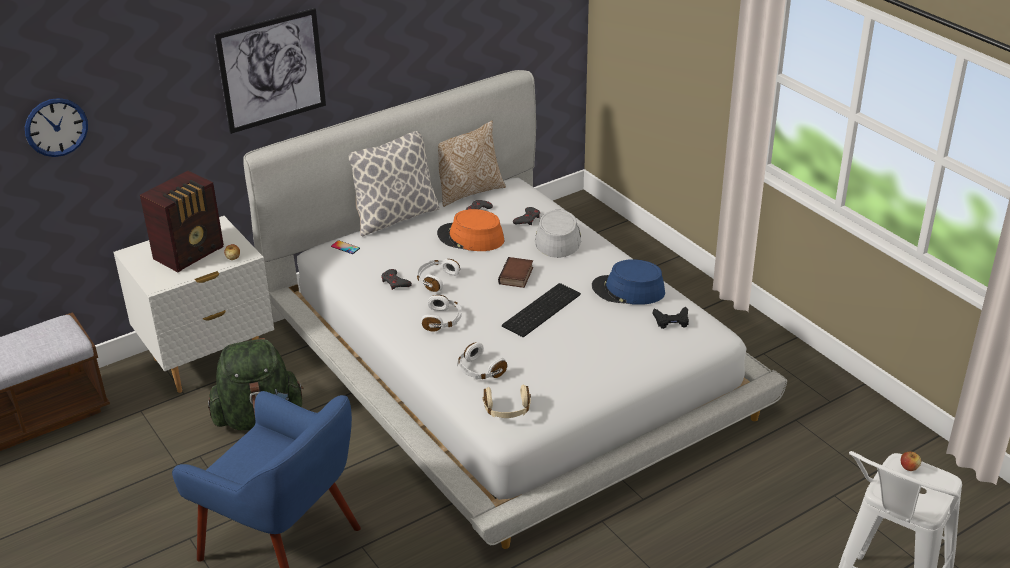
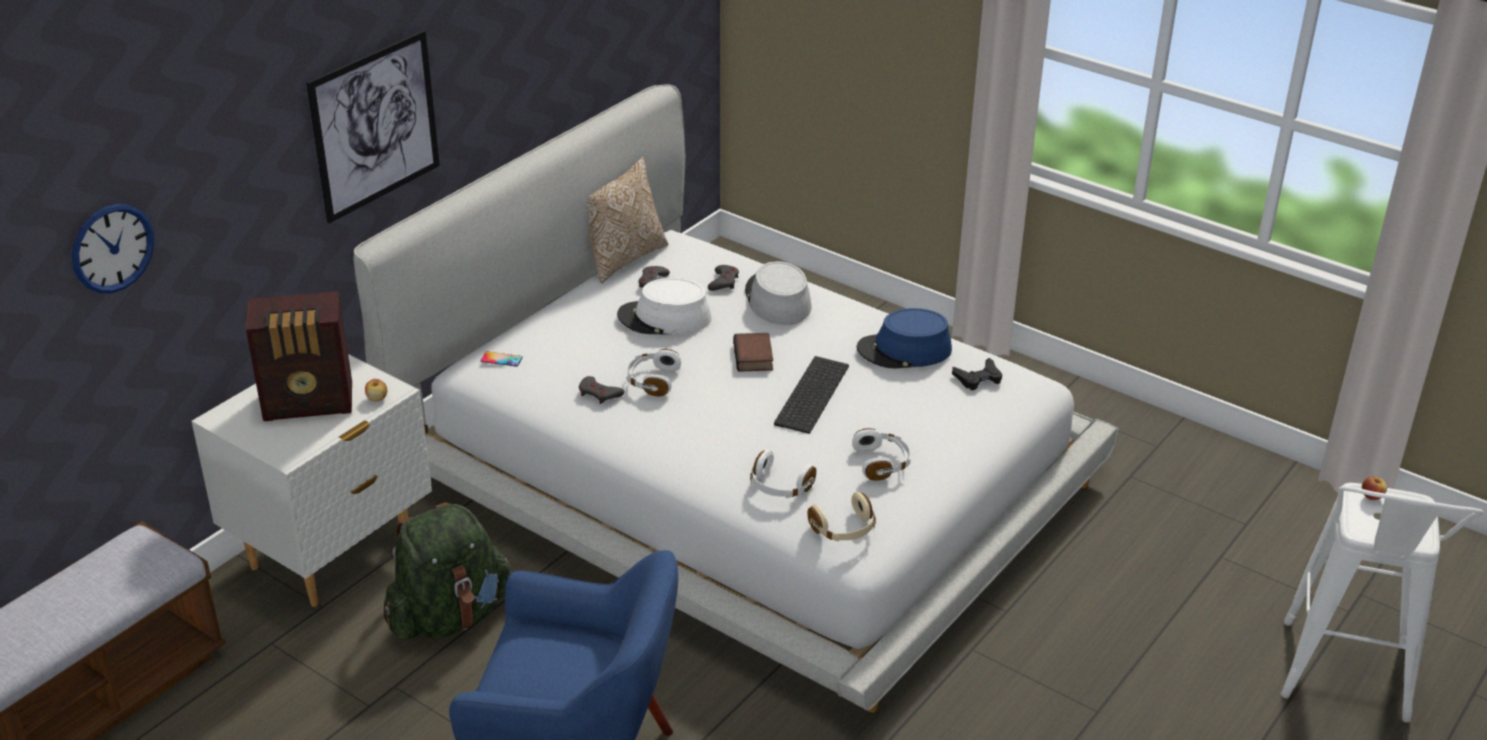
camera: 20 degrees left, 0 degrees up
(191, 253) = (310, 402): radio -> radio turned 60 degrees clockwise
(394, 217) = (543, 308): pillow -> none
(443, 320) = (693, 431): white headphones -> white headphones (882, 463)
(470, 238) = (664, 318): orange hat -> white hat

